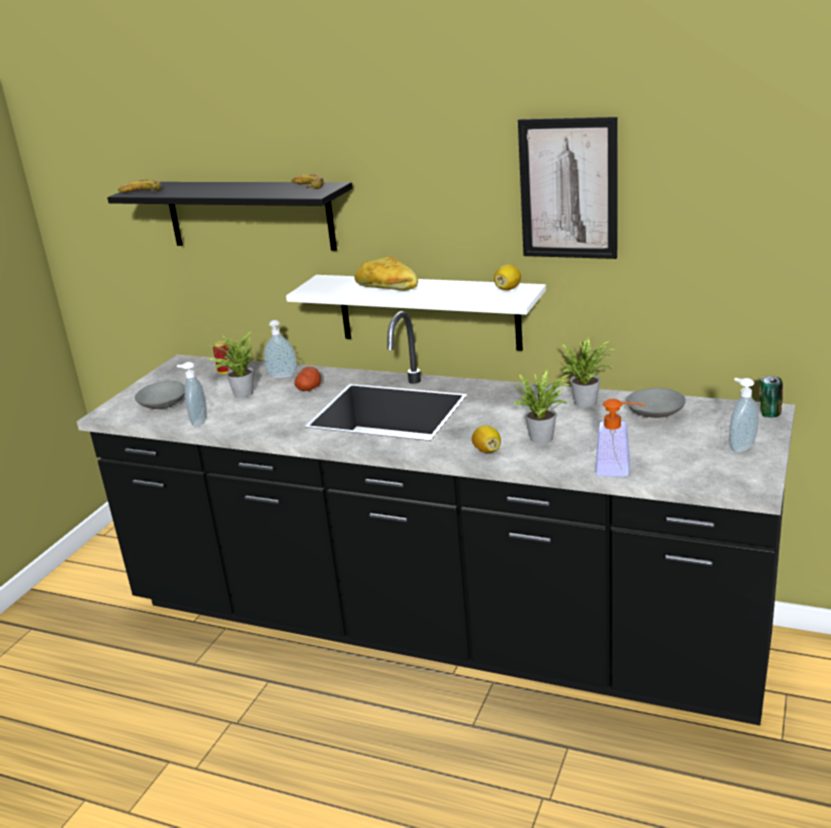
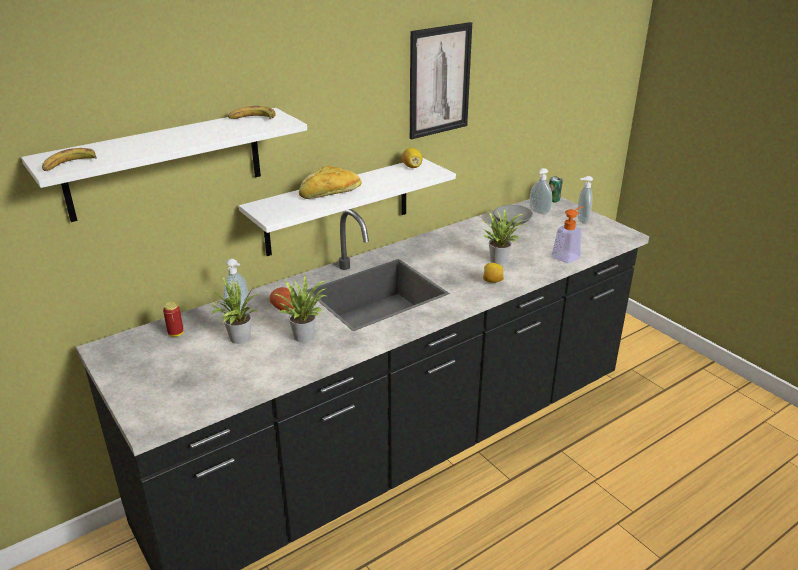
camera: 60 degrees left, 5 degrees up
(163, 404) = (188, 384): grey bowl -> none
(198, 422) = (261, 376): soap dispenser -> soap dispenser (538, 212)
(249, 215) = (165, 164): black shelf -> white shelf
(588, 402) = (471, 231): potted plant -> potted plant (305, 335)

